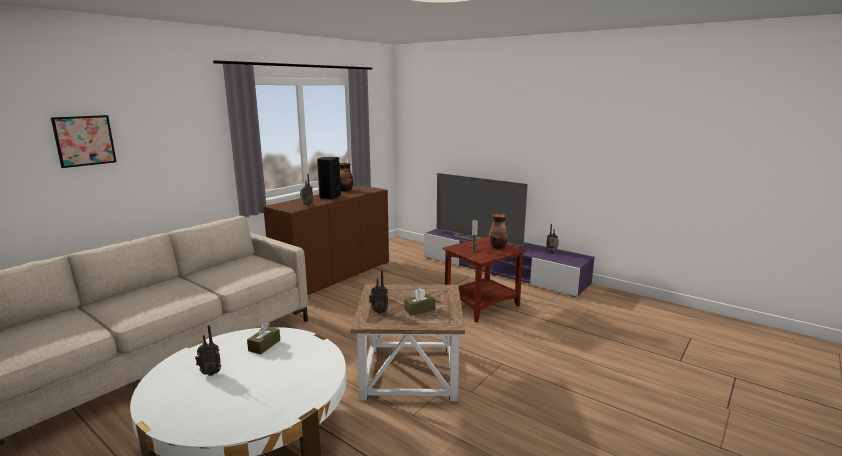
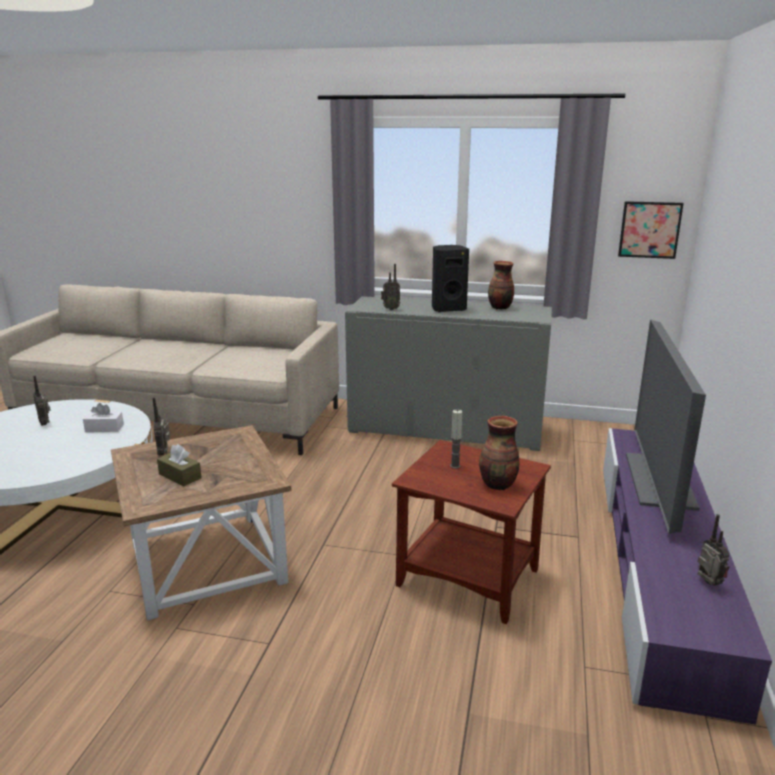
camera: 65 degrees right, 5 degrees up
(84, 140) = (193, 184): picture -> picture (649, 230)
(264, 345) = (104, 428): brown tissue box -> white tissue box
(334, 276) = (445, 429): brown cabinet -> grey cabinet

